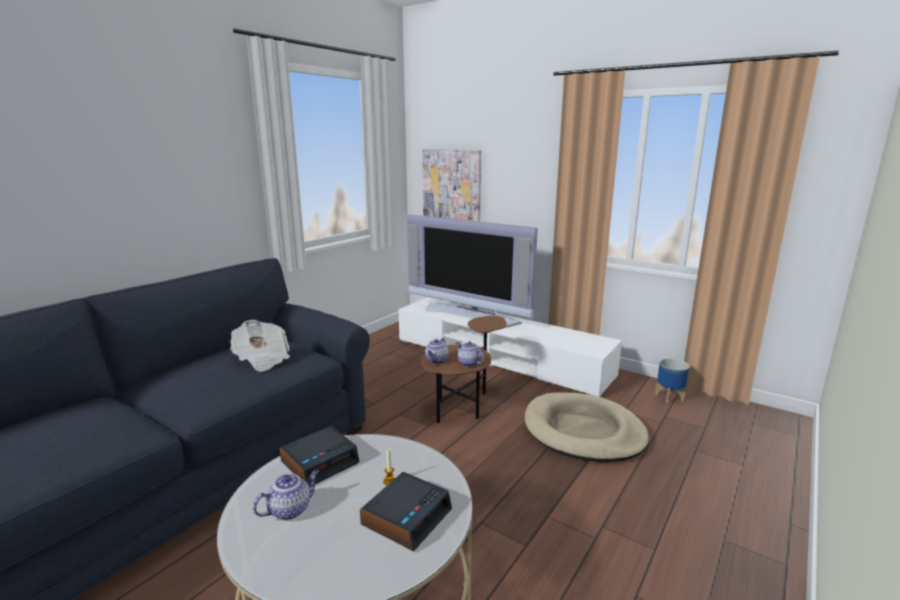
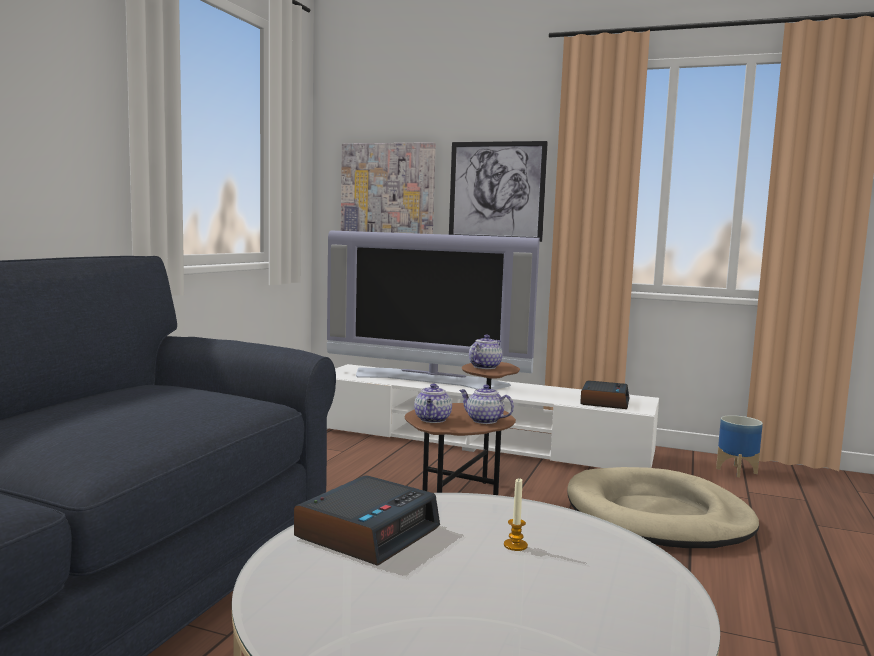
camera: 15 degrees left, 10 degrees down
(262, 359) = (171, 402): newspaper -> none
(290, 509) = (370, 598): teapot -> teapot (485, 367)
(406, 517) = (591, 586): alarm clock -> alarm clock (604, 401)
(521, 186) = (496, 191): none -> picture

